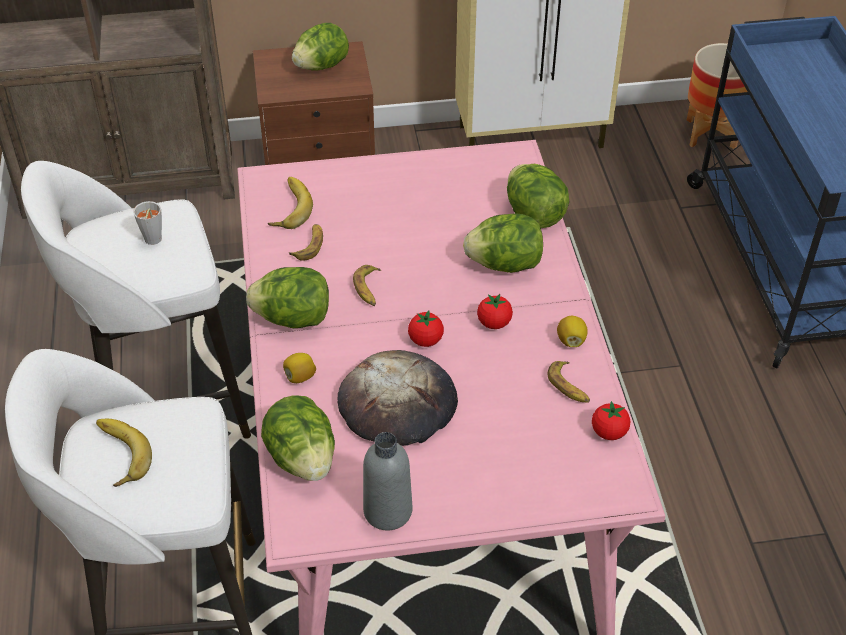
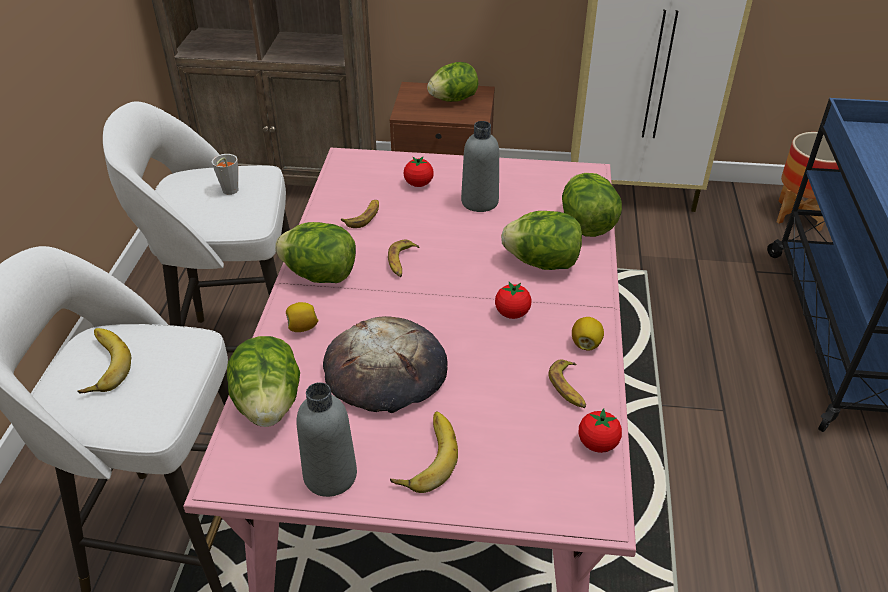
camera: 15 degrees right, 5 degrees down
(287, 207) = (358, 183): banana -> banana (424, 456)
(421, 207) = (479, 202): none -> grey bottle
(425, 340) = (437, 317): tomato -> tomato (418, 184)

